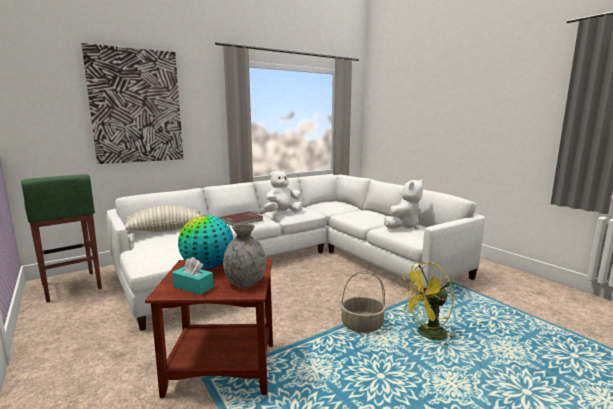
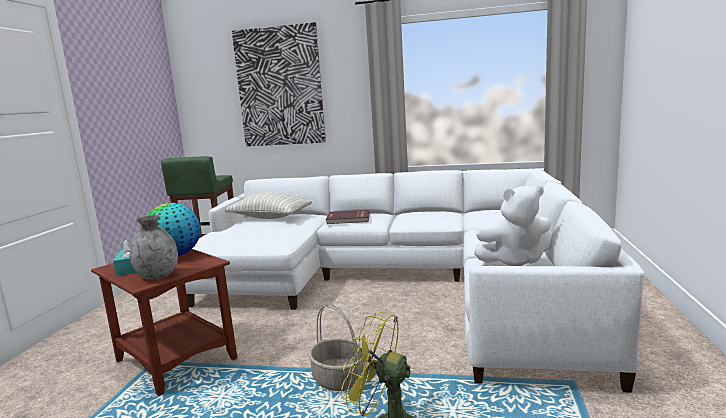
camera: 45 degrees right, 0 degrees up
(282, 213) = (408, 217): white plush toy -> none

